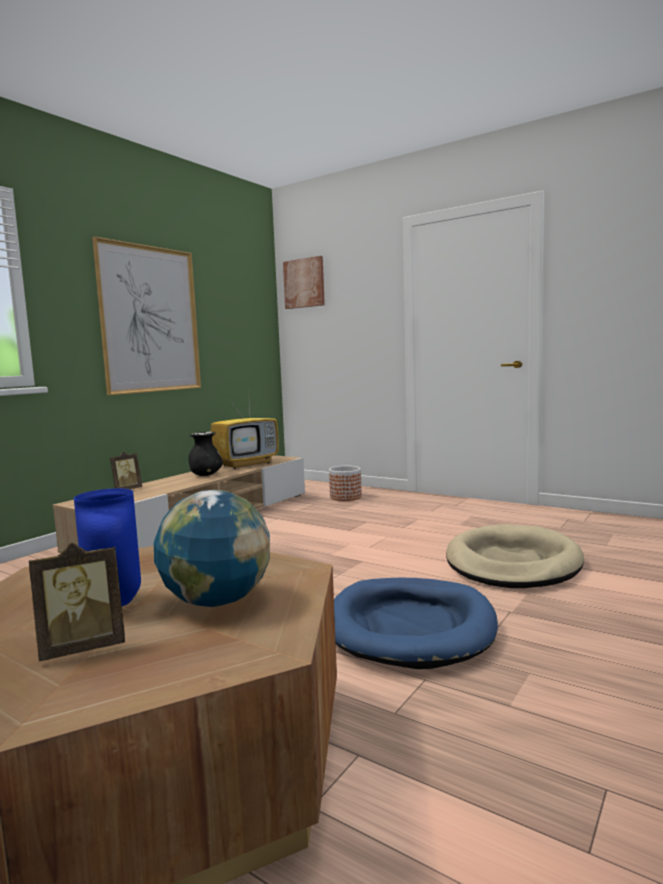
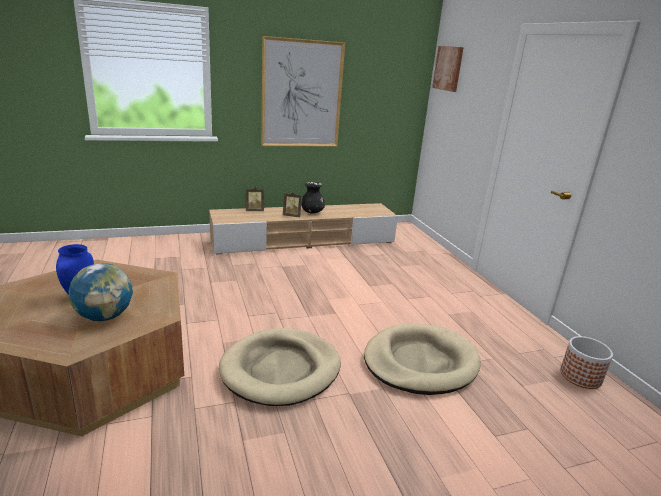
camera: 35 degrees right, 15 degrees up
(83, 648) = (36, 315): picture frame -> picture frame (292, 216)
(247, 464) = (352, 210): television -> none
(345, 497) = (417, 256): planter -> planter (580, 376)
(411, 627) = (281, 370): blue dog bed -> beige dog bed

